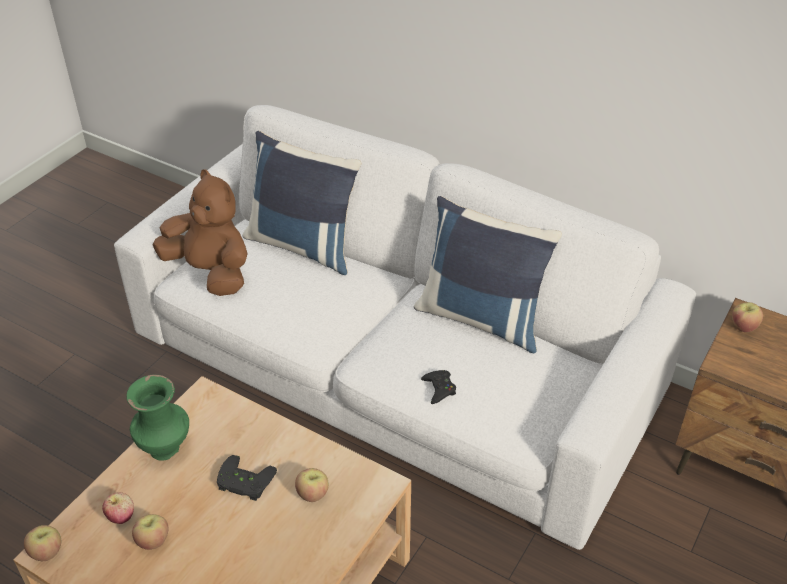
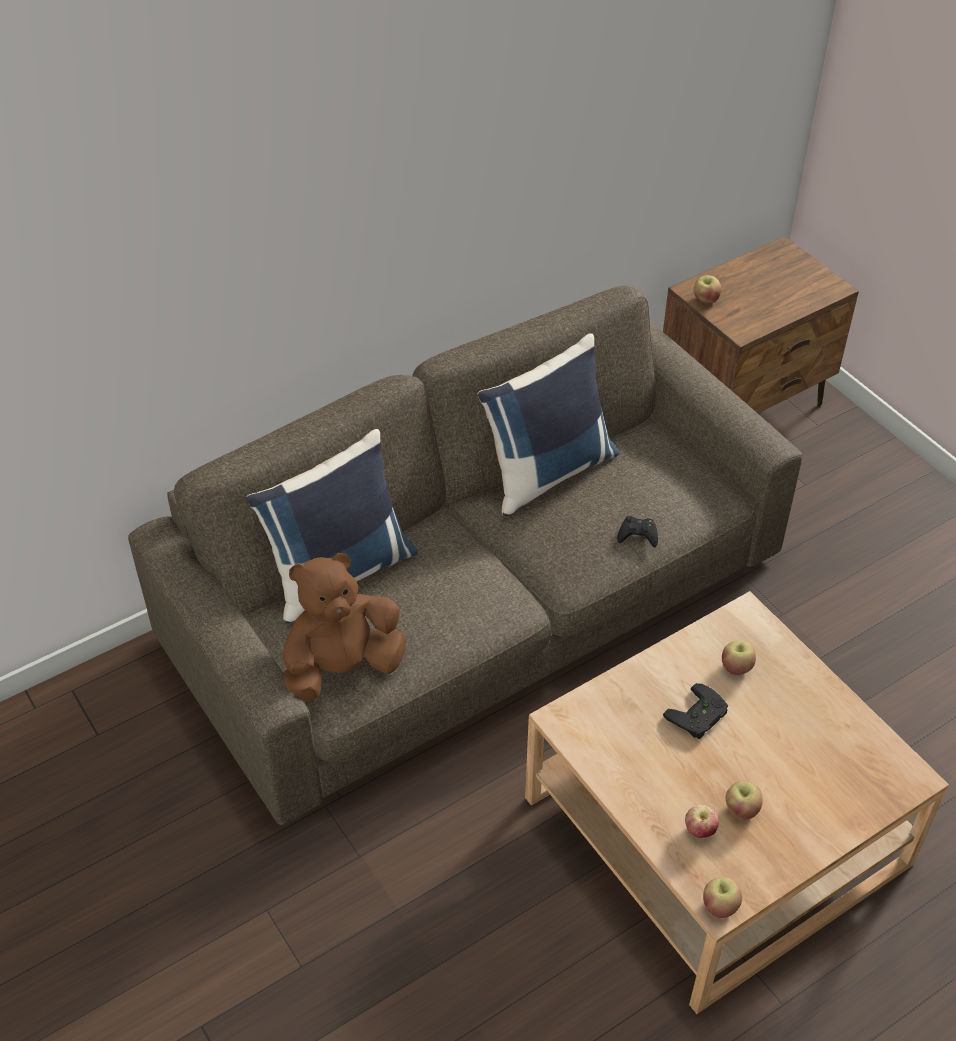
camera: 65 degrees left, 5 degrees up
(166, 449) = (623, 771): green vase -> none
(394, 364) = (477, 599): white sofa -> brown sofa

